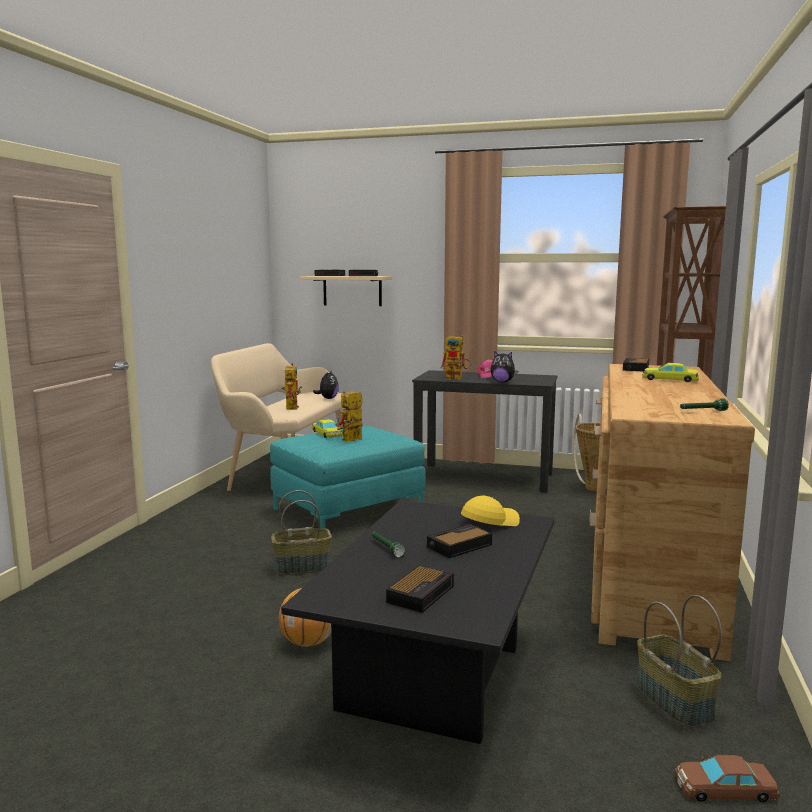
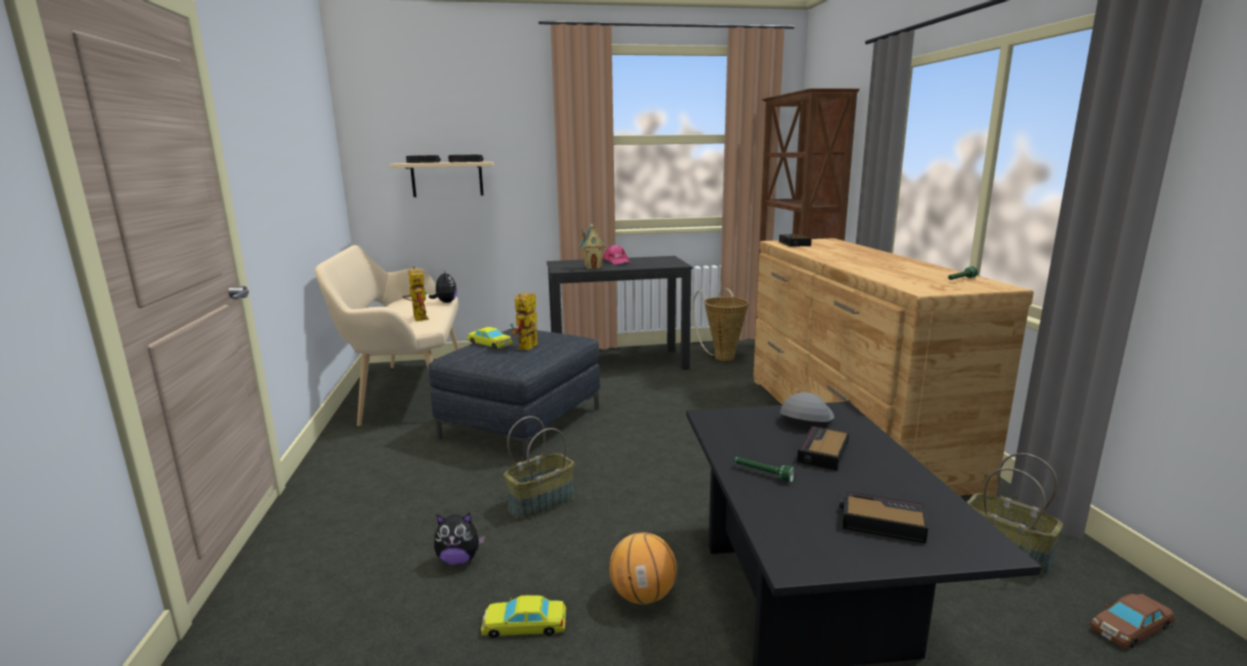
camera: 25 degrees left, 5 degrees up
(348, 509) = (521, 422): turquoise ottoman -> grey ottoman
(421, 593) = (880, 522): alarm clock -> alarm clock turned 75 degrees counterclockwise
(457, 378) = (593, 267): toy robot -> toy house
(489, 522) = (805, 418): yellow cap -> grey cap
(502, 382) = (641, 267): plush toy -> plush toy (459, 560)
(669, 379) = (849, 252): yellow toy car -> yellow toy car (524, 624)

